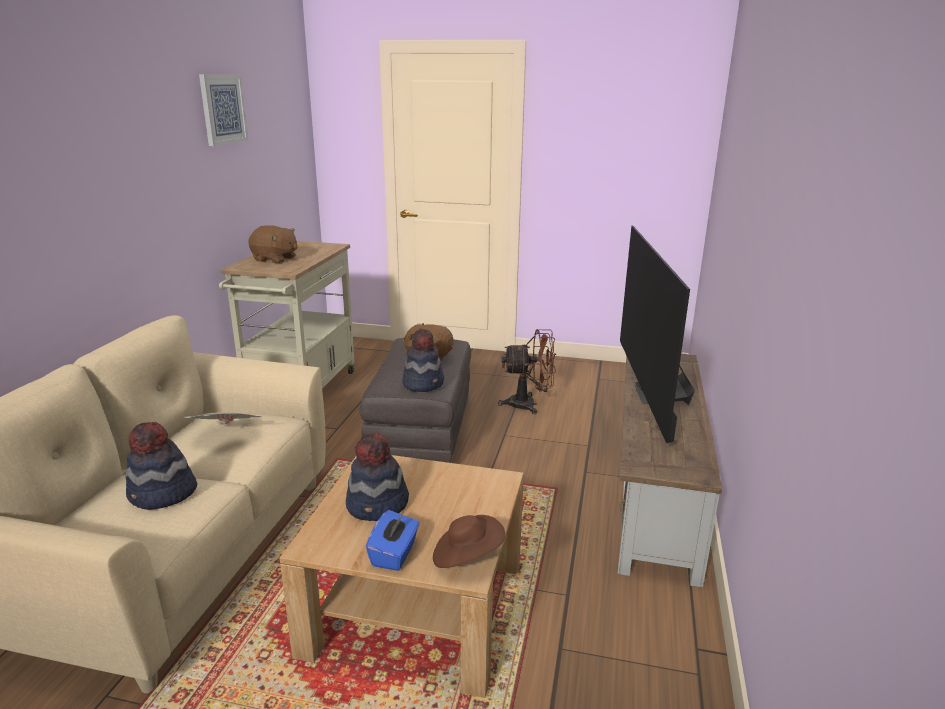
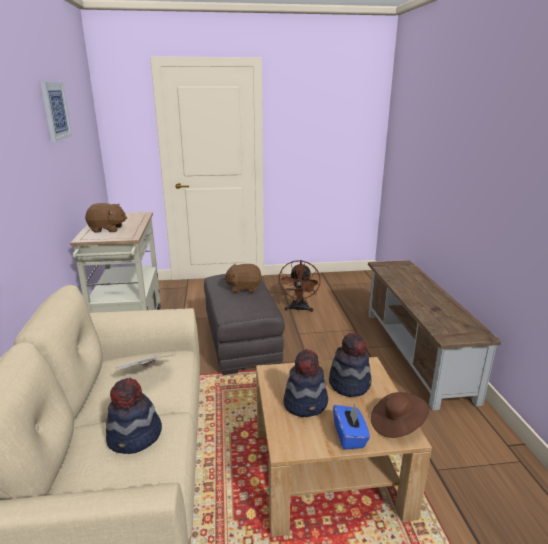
camera: 20 degrees left, 0 degrees up
(423, 383) = (256, 307): hat -> hat (349, 384)
(529, 404) = (299, 309): brown fan -> brown fan turned 120 degrees clockwise
(653, 394) = (410, 289): television -> none

